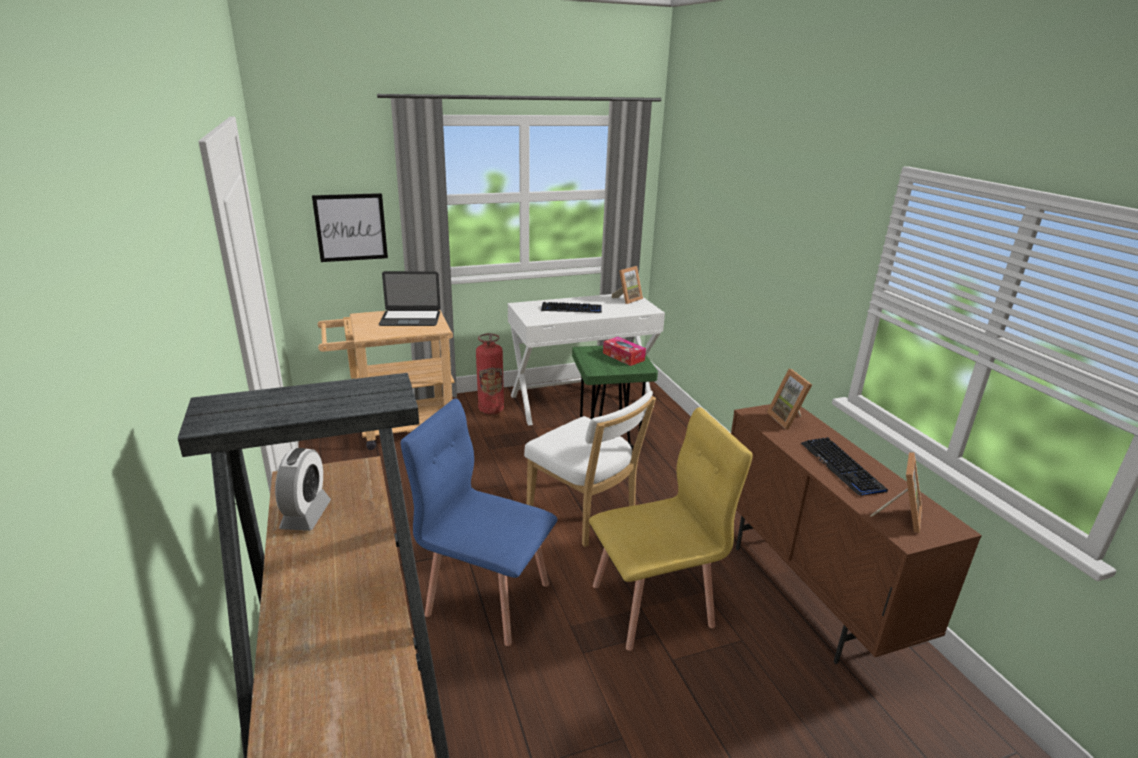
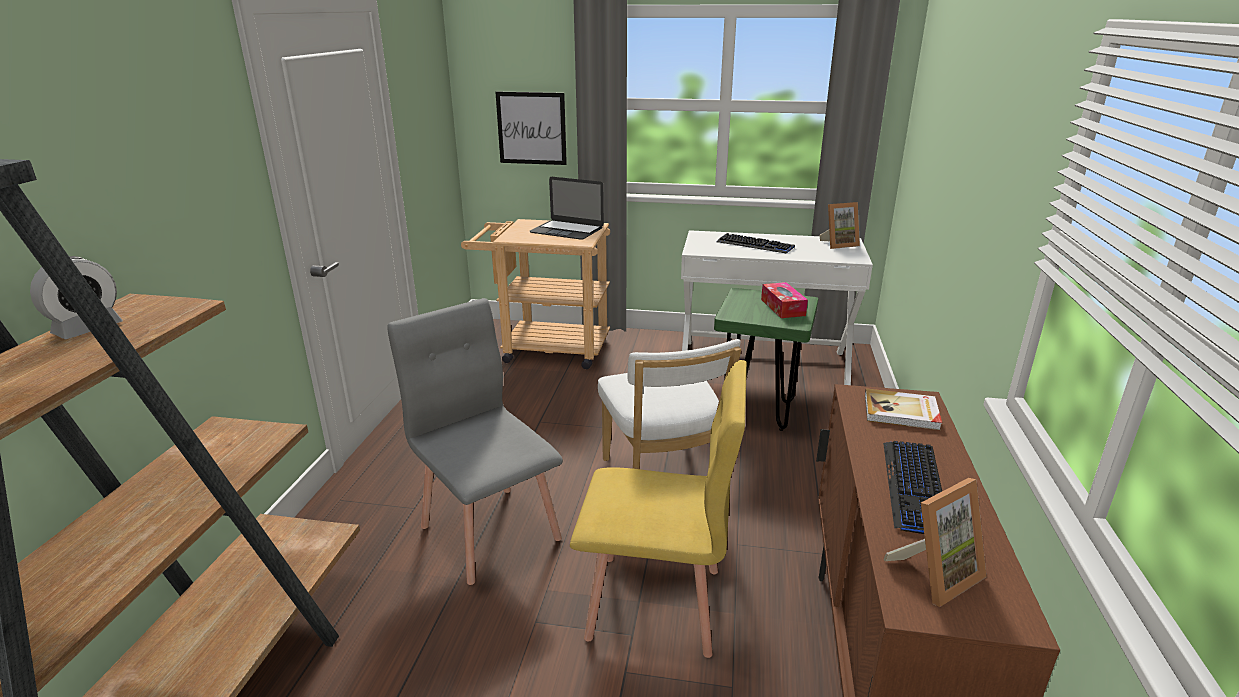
camera: 30 degrees right, 0 degrees up
(487, 597) = (490, 531): blue chair -> grey chair
(491, 409) = (653, 351): fire extinguisher -> none
(788, 419) = (901, 412): picture frame -> book

